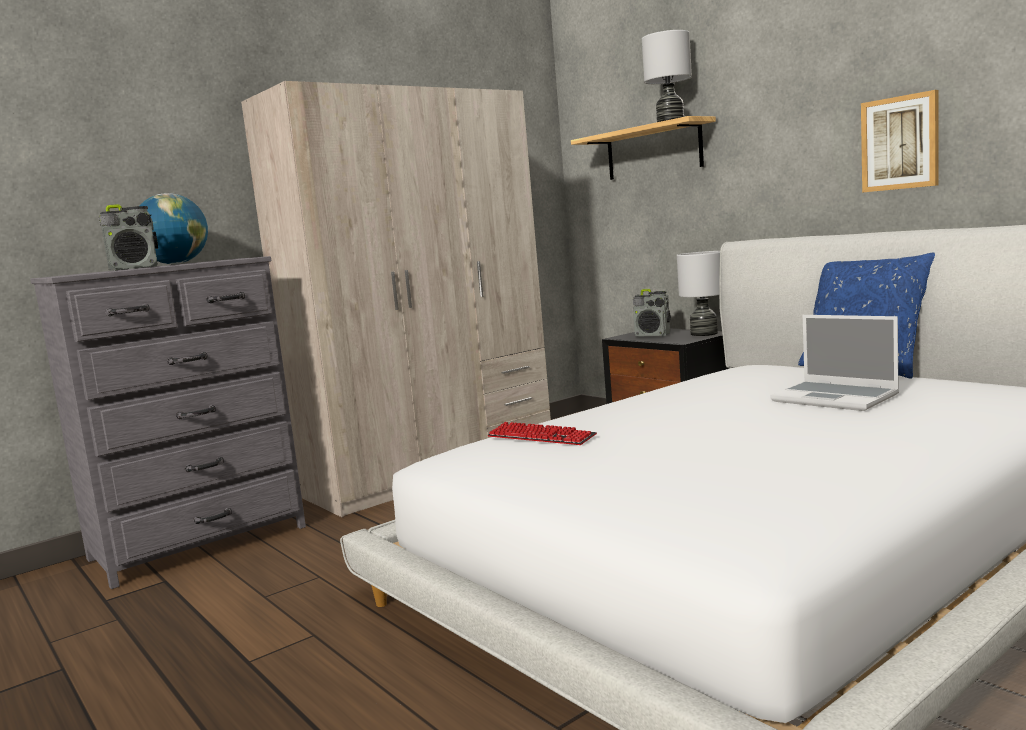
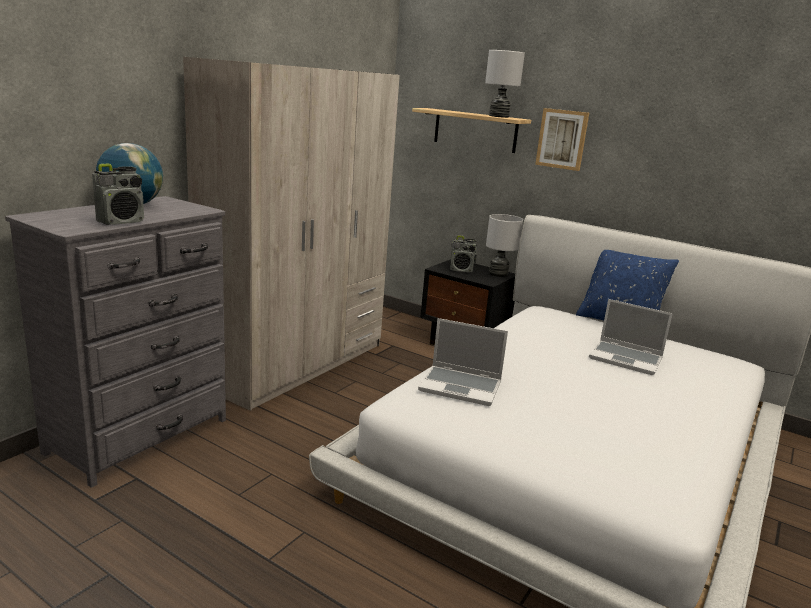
camera: 20 degrees left, 10 degrees up
(541, 437) = (461, 387): keyboard -> laptop
(900, 143) = (662, 177): picture -> picture (562, 139)

